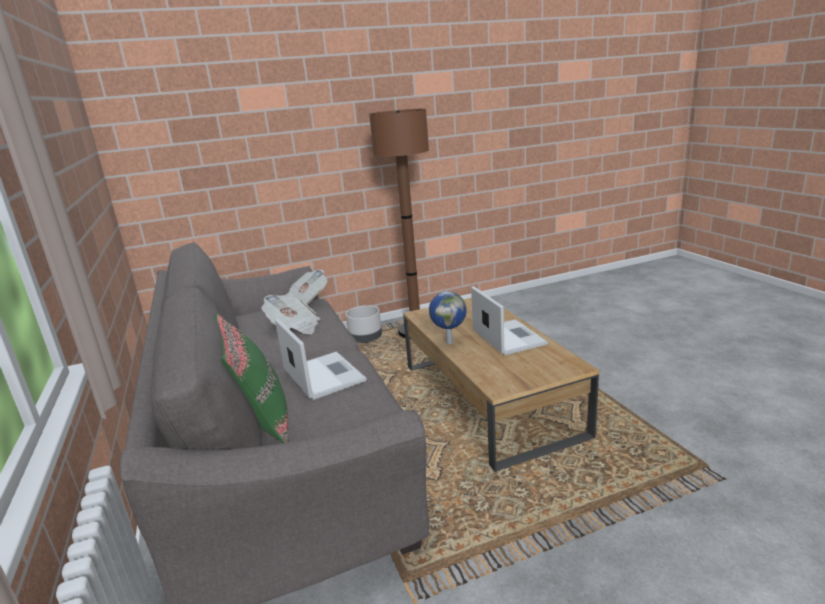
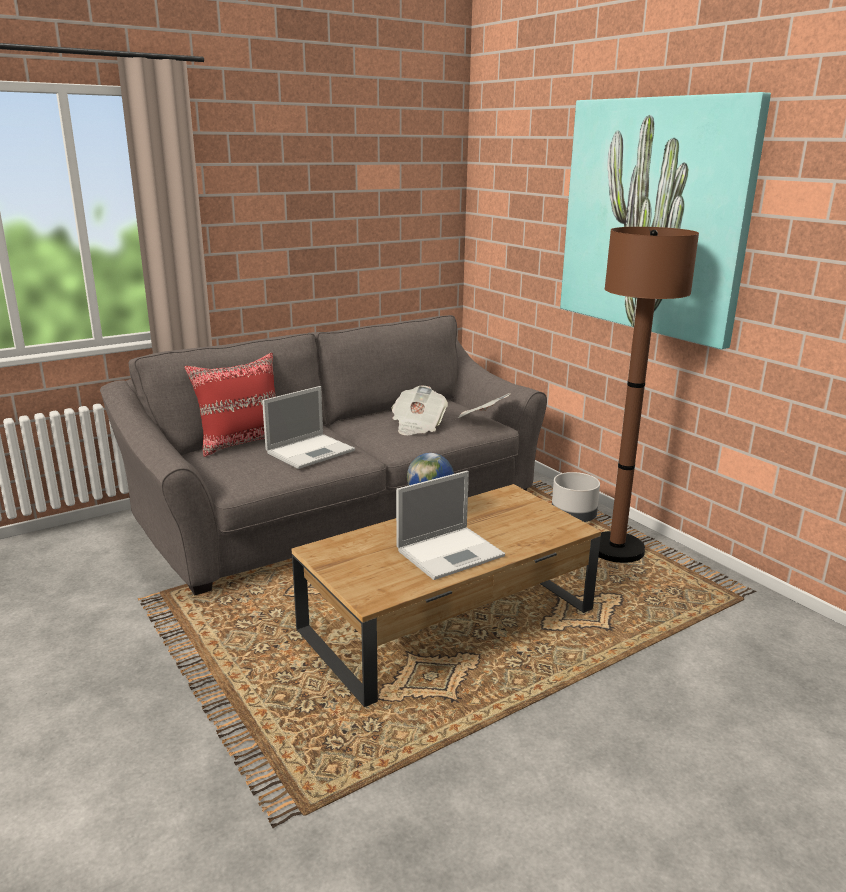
camera: 75 degrees right, 0 degrees up
(260, 421) = (242, 443): green pillow -> red pillow
(342, 111) = (654, 217): none -> picture

